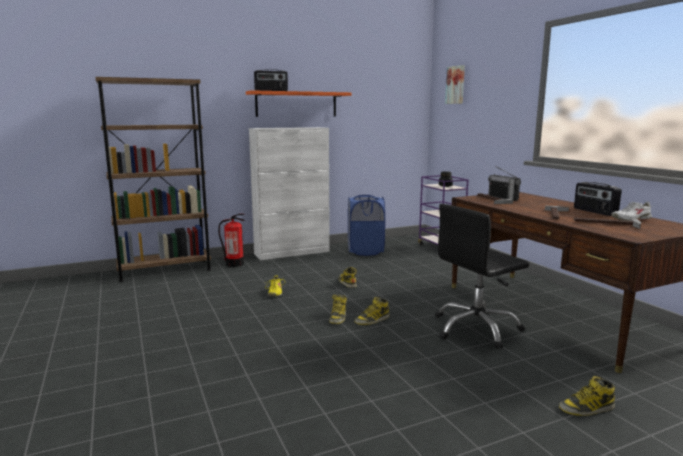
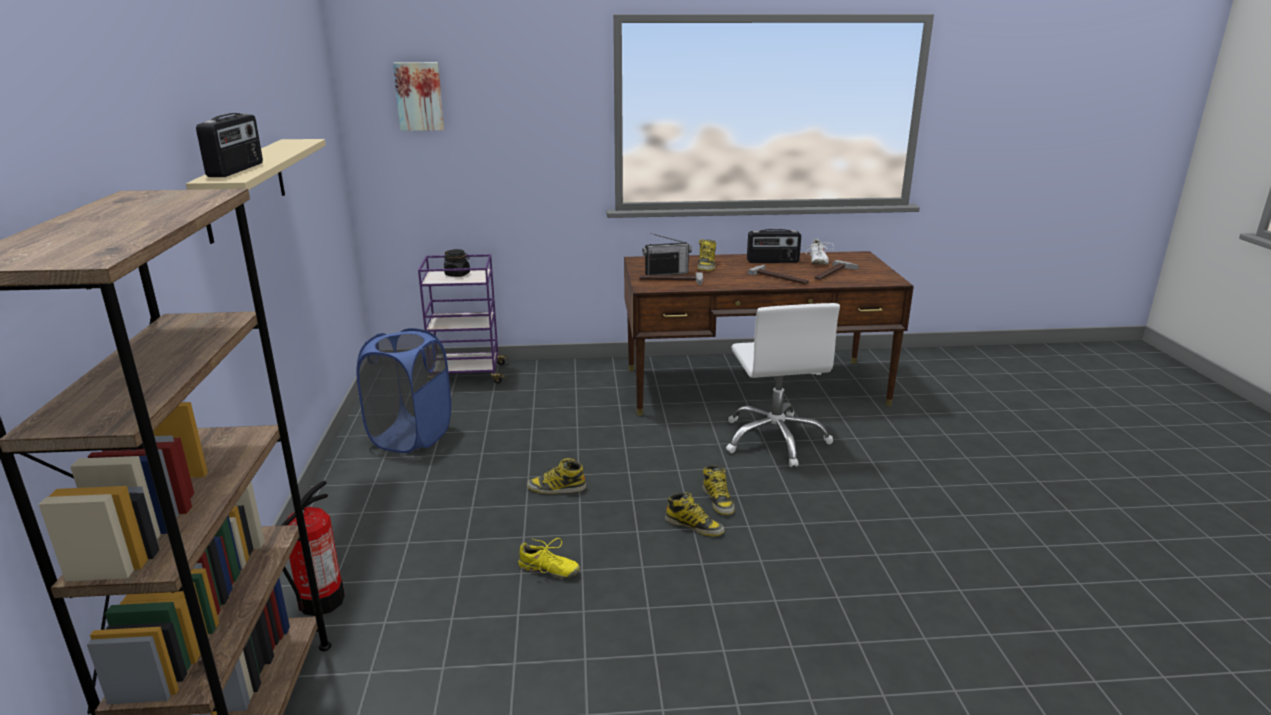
camera: 70 degrees left, 10 degrees up
(292, 253) = (329, 512): white cabinet -> none
(296, 104) = (245, 187): orange shelf -> beige shelf
(476, 329) = (775, 439): black office chair -> white office chair
(586, 408) = (951, 442): boot -> boot (706, 266)

